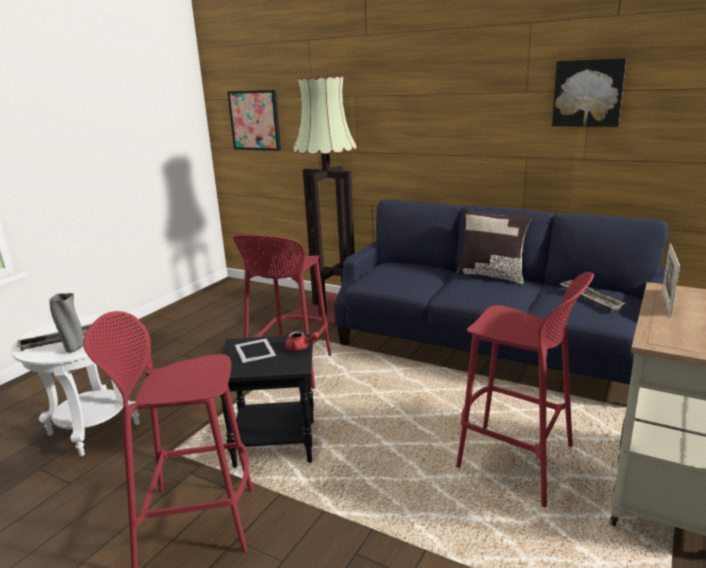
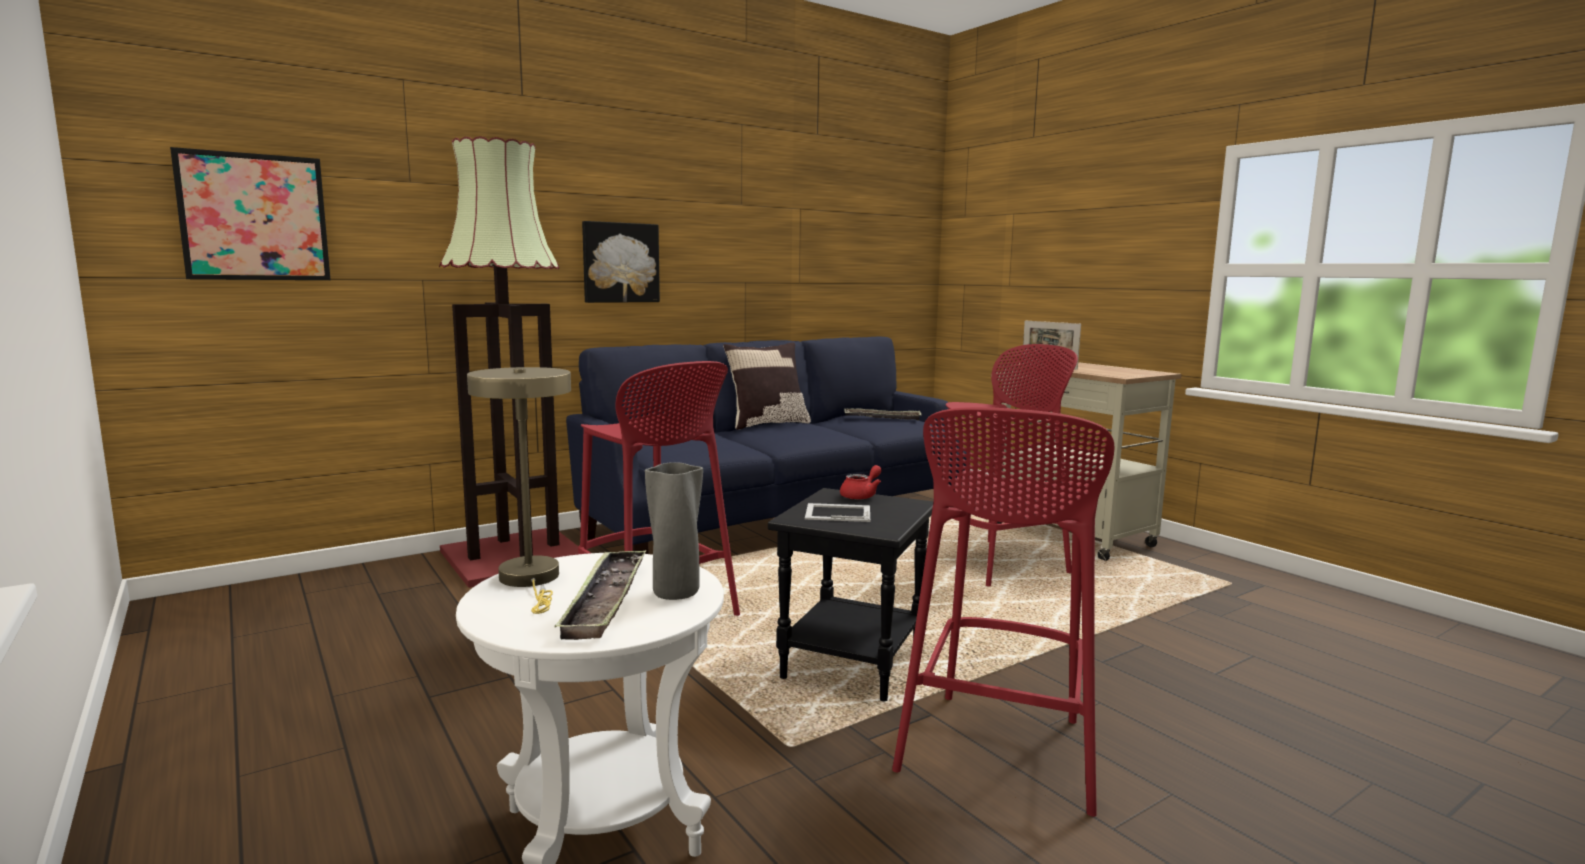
camera: 65 degrees left, 10 degrees down
(85, 322) = (532, 580): none -> beige table lamp
(588, 93) = (800, 210): picture -> picture (620, 262)

